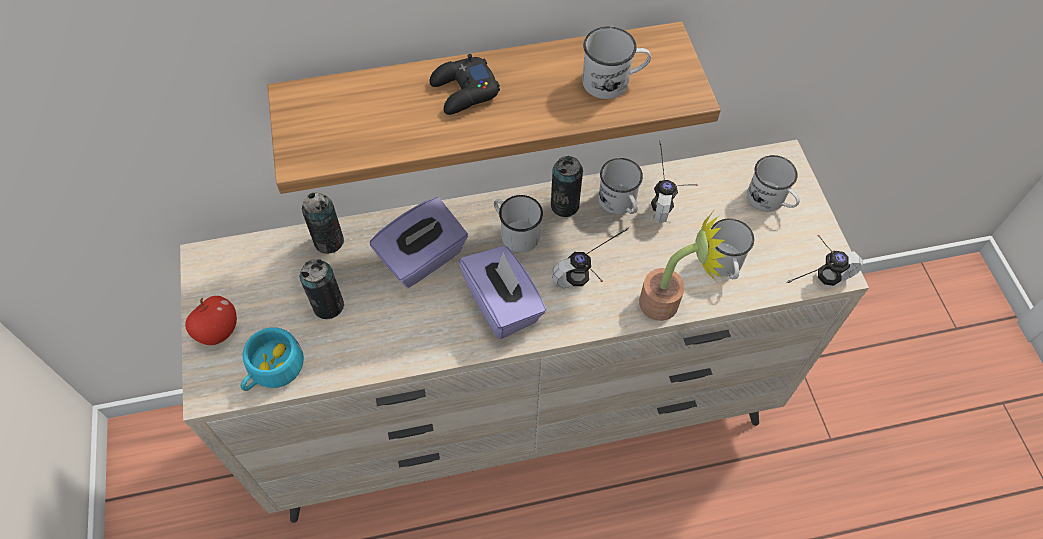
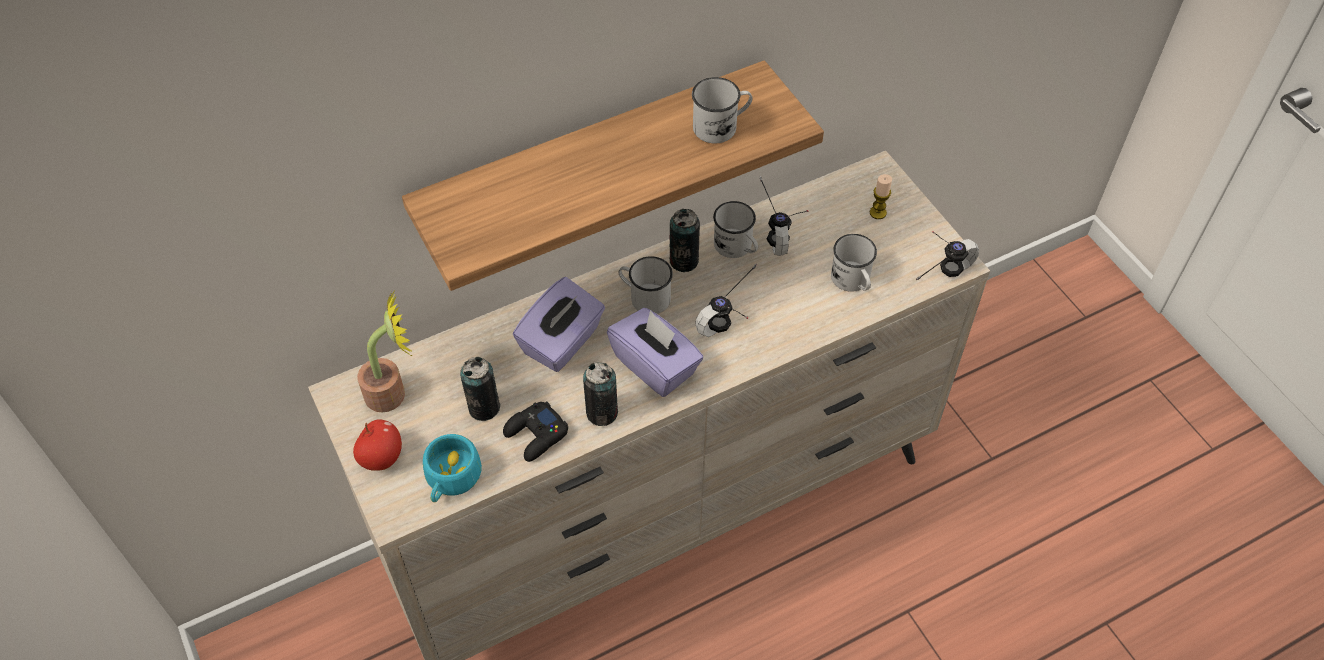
camera: 15 degrees left, 5 degrees down
(329, 241) = (461, 348): can -> can (602, 413)
(464, 91) = (590, 163): black game controller -> black game controller (536, 435)
(667, 302) = (811, 327): potted plant -> potted plant (393, 392)
(770, 201) = (878, 213): white mug -> candle

